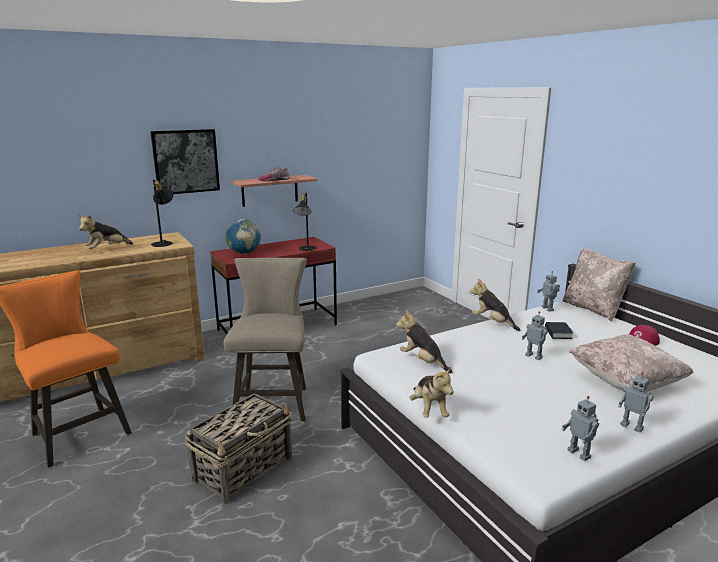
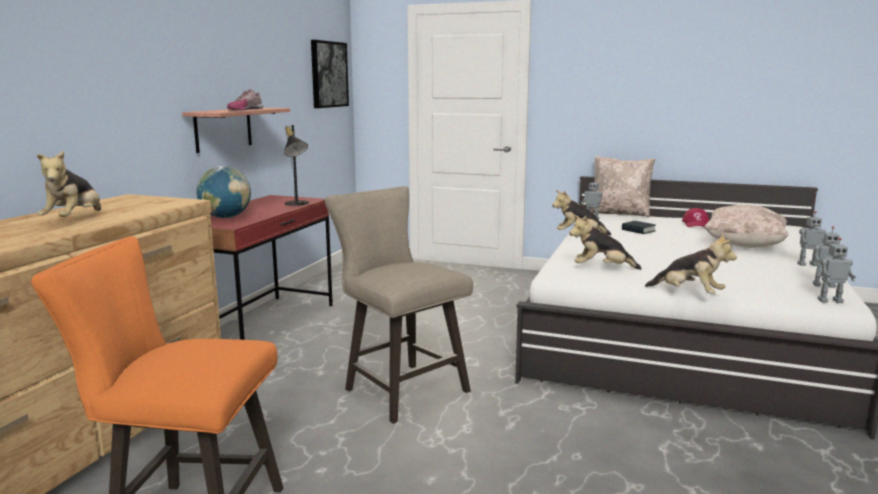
camera: 40 degrees left, 5 degrees down
(164, 243) = (151, 203): black table lamp -> none
(186, 161) = (128, 78): picture -> picture (328, 74)
(244, 468) = (494, 453): basket -> none
(534, 356) = (662, 246): toy robot -> toy robot (829, 300)

